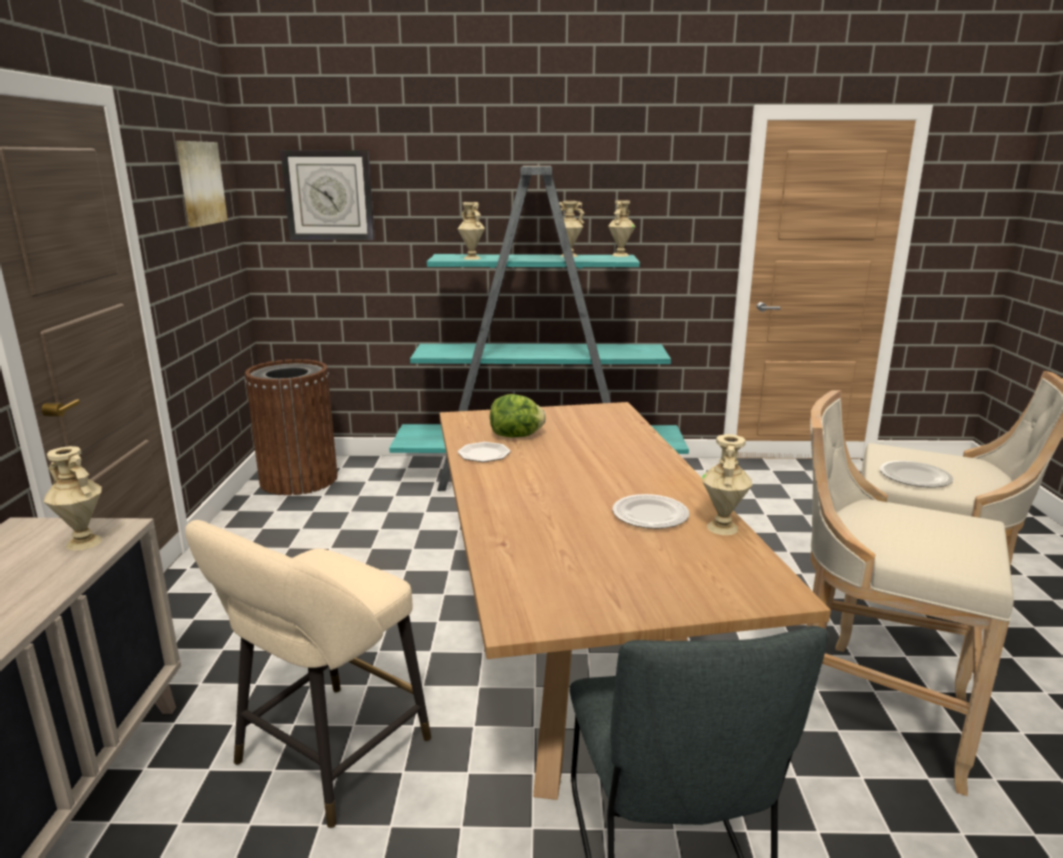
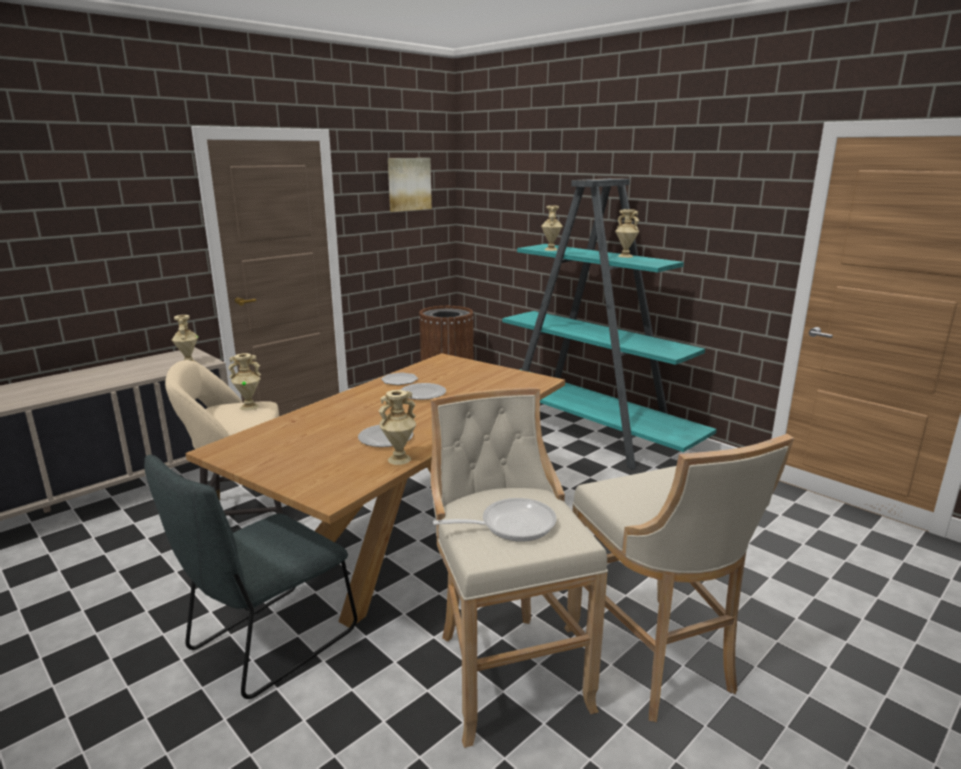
camera: 45 degrees right, 0 degrees up
(329, 195) = (499, 195): wall clock -> none
(517, 436) = (441, 377): lettuce -> none
(620, 255) = (667, 261): beige vase -> beige vase (249, 407)
(914, 477) = (631, 496): plate -> plate (423, 393)
(927, 537) = (511, 525): none -> frying pan

